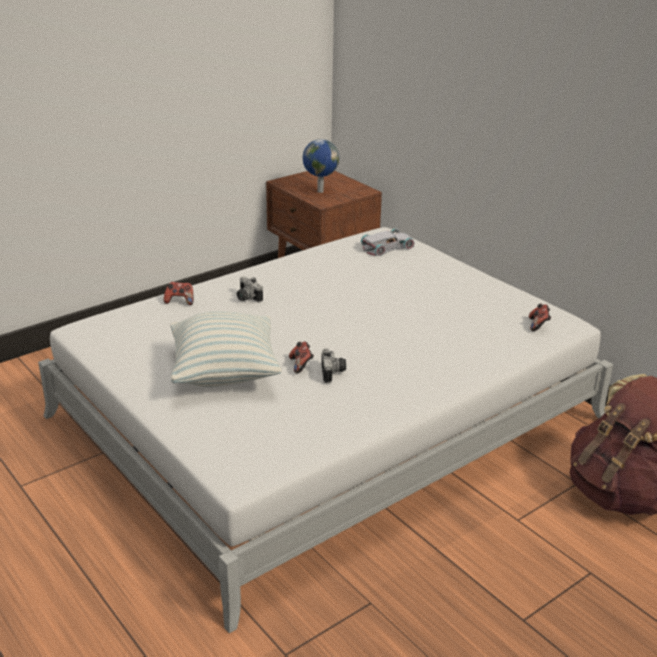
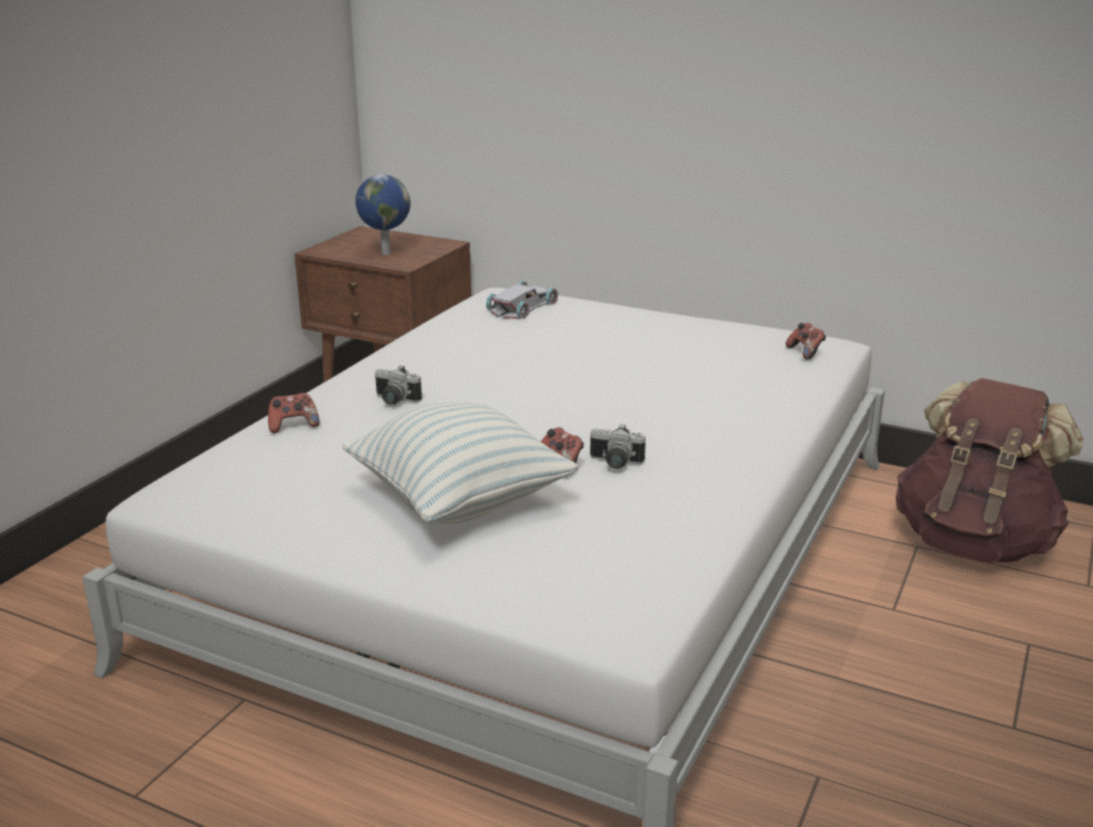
camera: 25 degrees left, 5 degrees down
(333, 373) = (614, 463): camera -> camera turned 135 degrees clockwise

